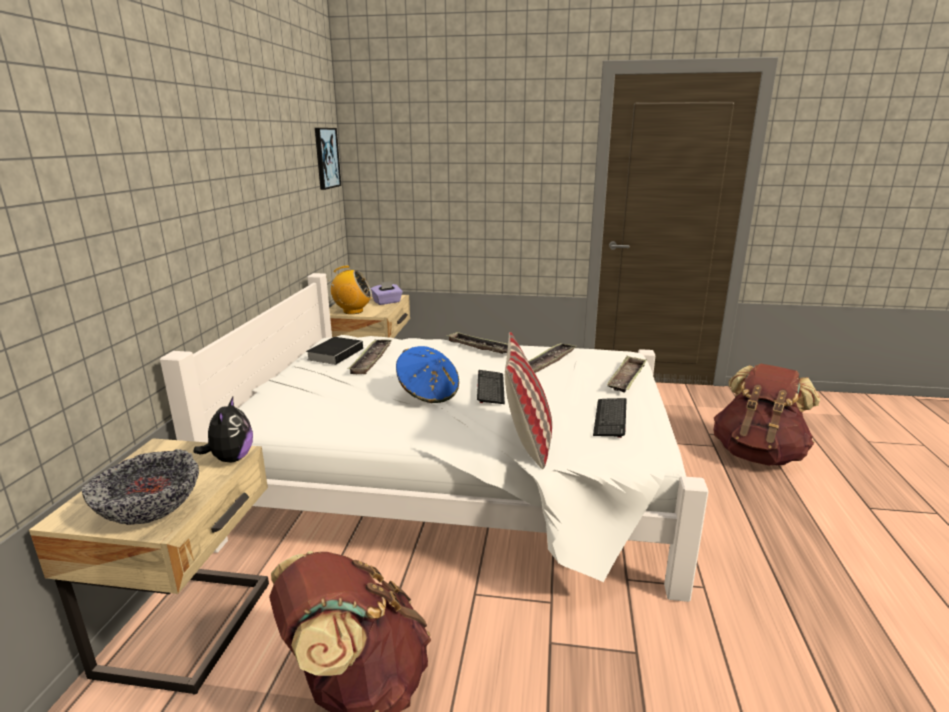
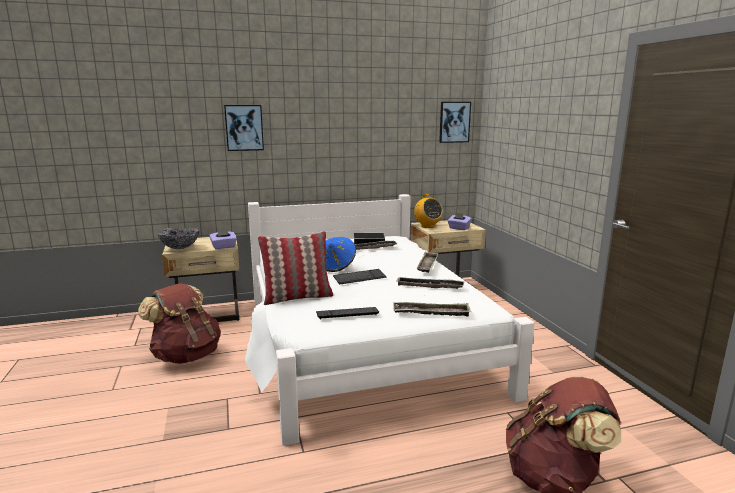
camera: 65 degrees right, 5 degrees down
(116, 189) = (244, 127): none -> picture
(231, 459) = (224, 247): plush toy -> purple tissue box

